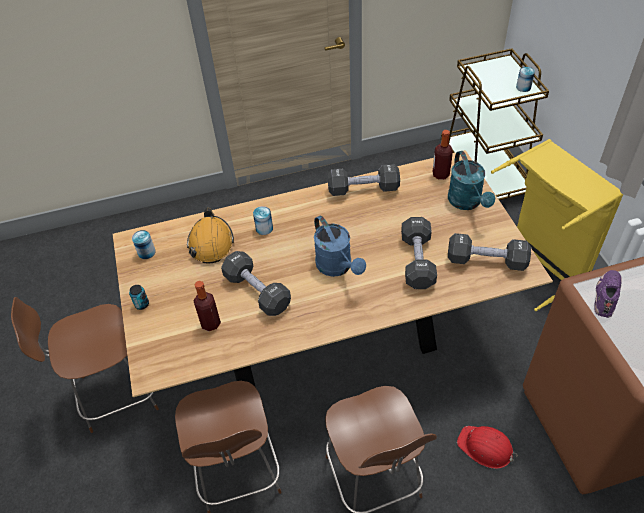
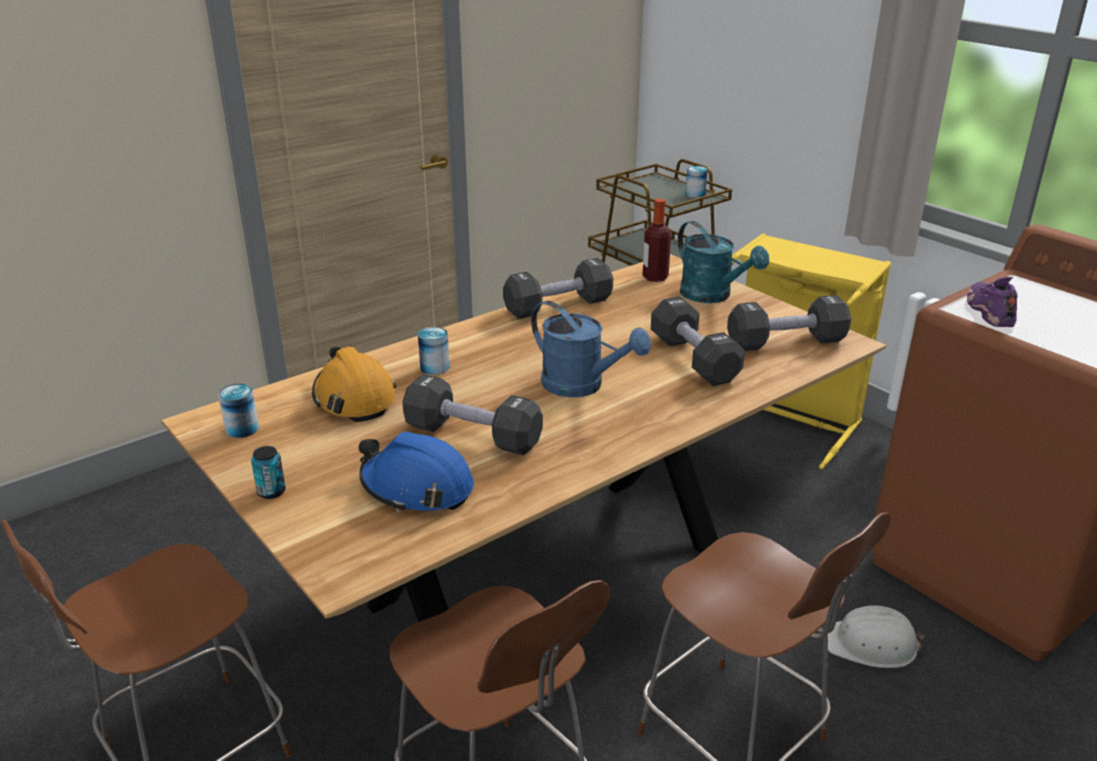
camera: 25 degrees left, 20 degrees down
(210, 323) = (417, 488): bottle -> blue hard hat
(485, 448) = (871, 645): red hard hat -> white hard hat

